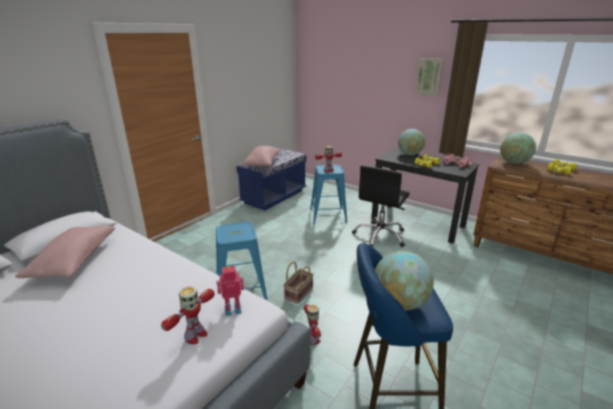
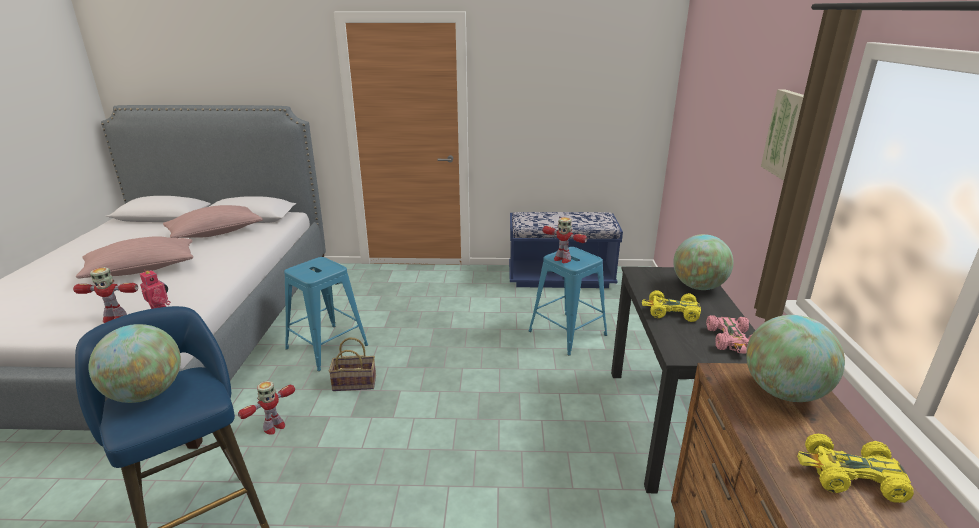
camera: 55 degrees right, 0 degrees up
(263, 163) = (533, 220): pink pillow -> pink pillow (142, 270)
(380, 236) = (566, 399): black office chair -> none

